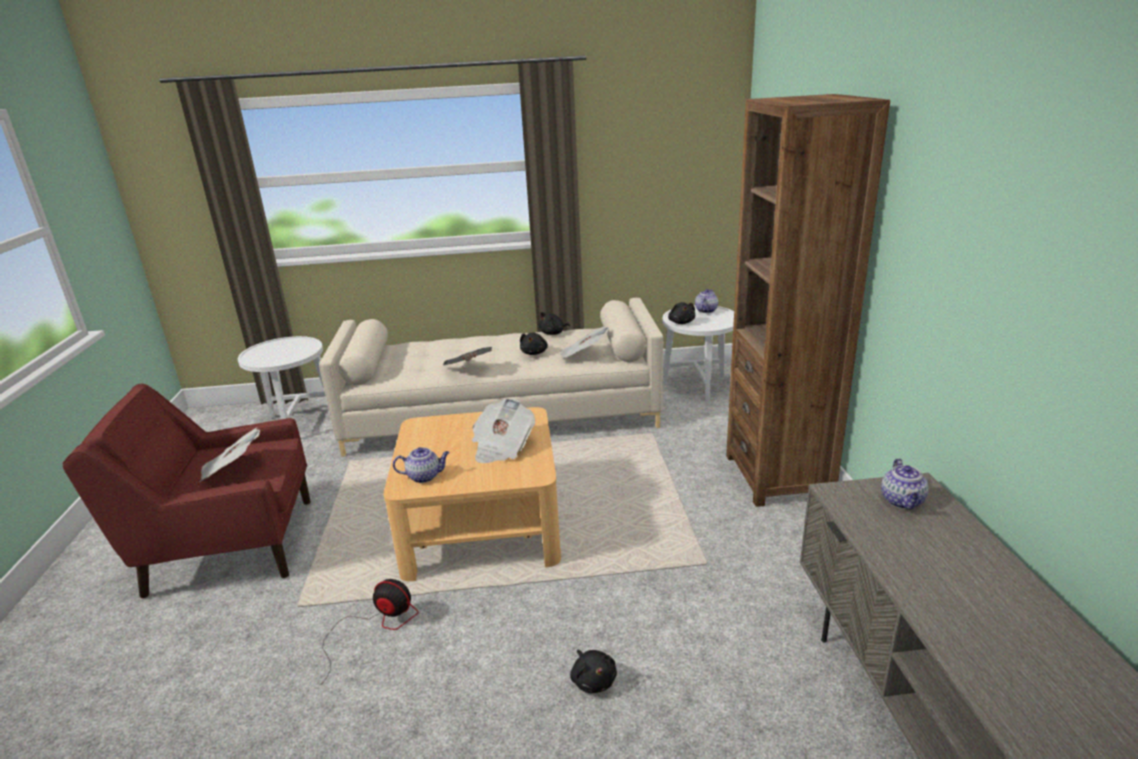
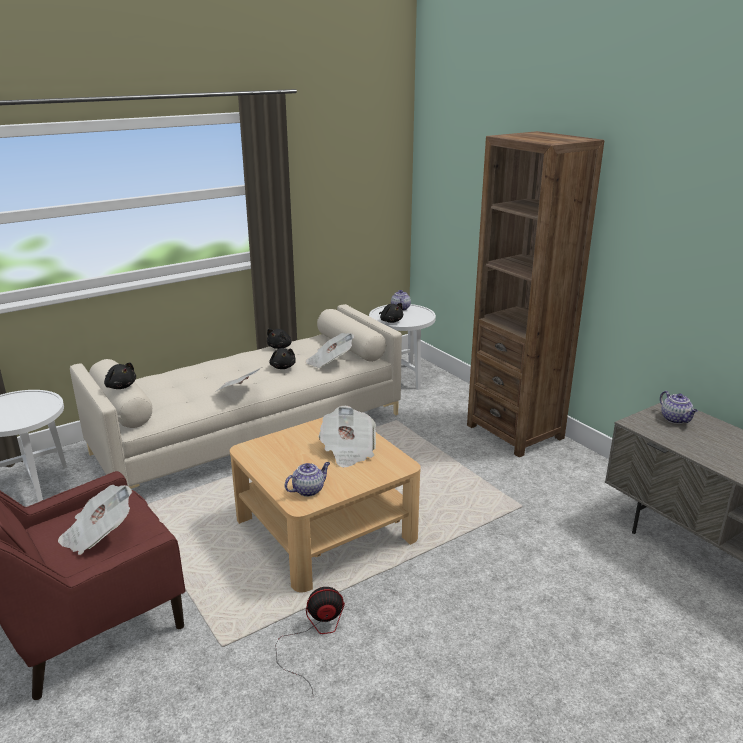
camera: 30 degrees left, 0 degrees up
(593, 680) = (519, 610): black plush toy -> black plush toy (120, 386)

